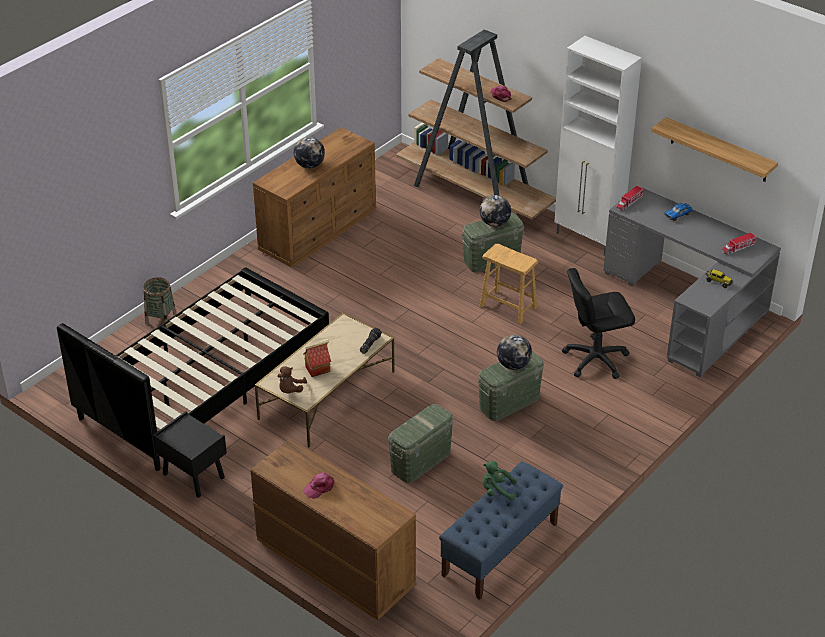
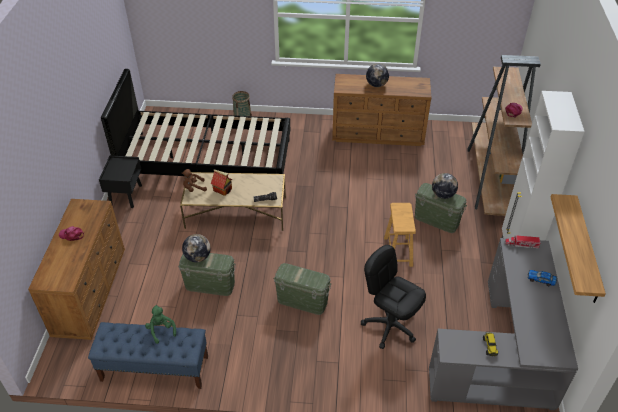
camera: 55 degrees right, 5 degrees up
(513, 365) = (303, 276): globe -> globe (197, 257)
(738, 248) = (543, 338): toy truck -> none

